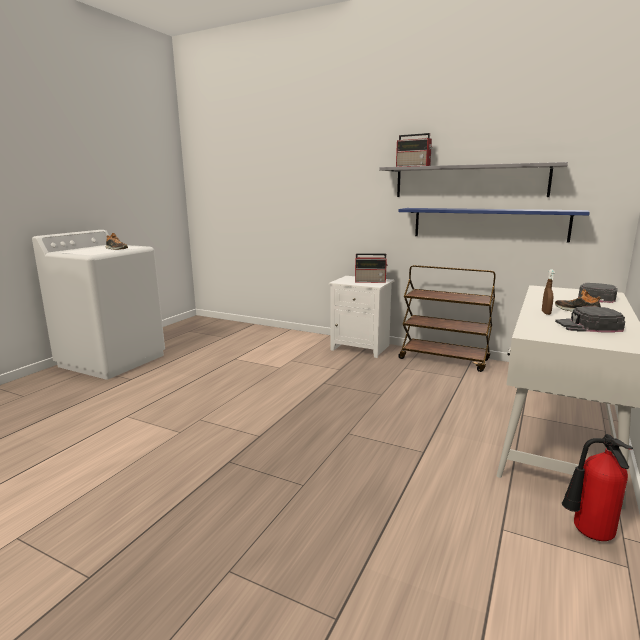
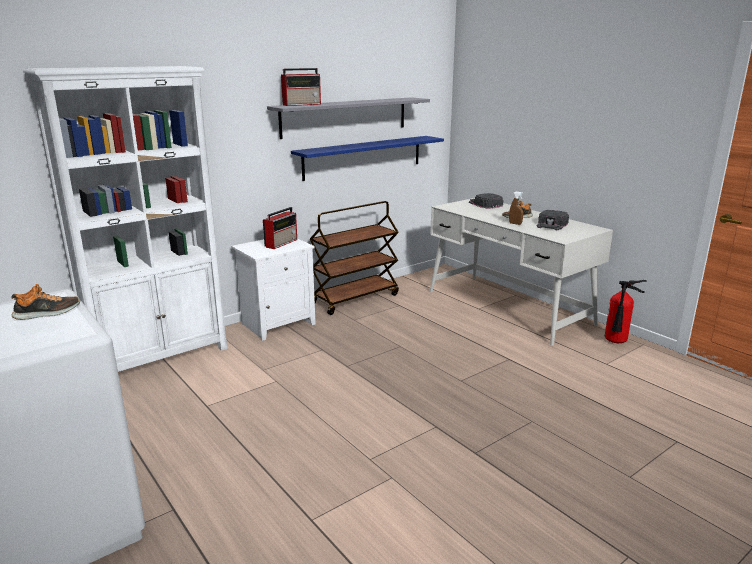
camera: 65 degrees left, 5 degrees up
(280, 334) = (160, 357): none -> white bookcase

